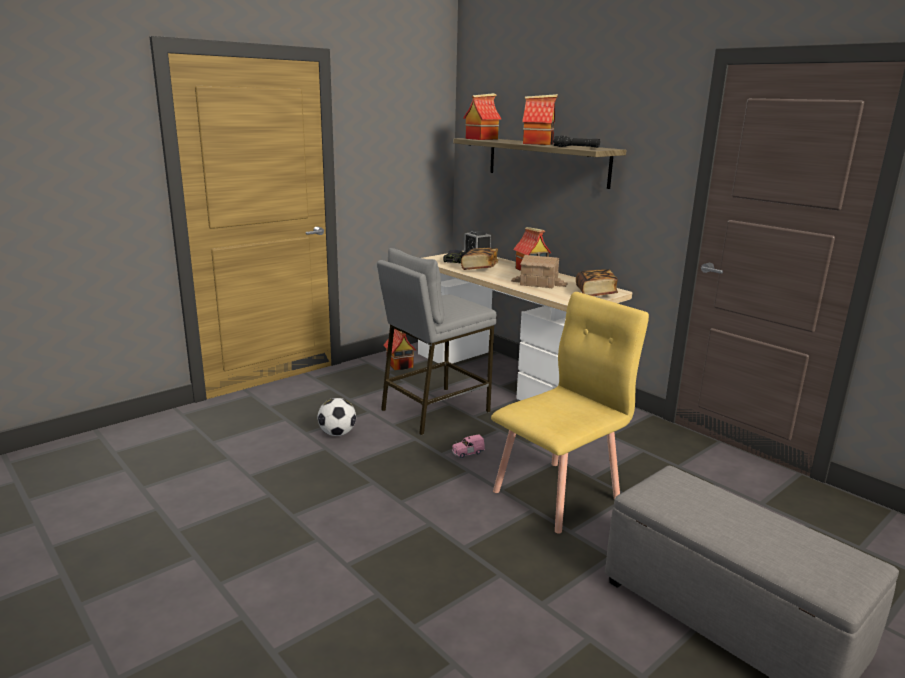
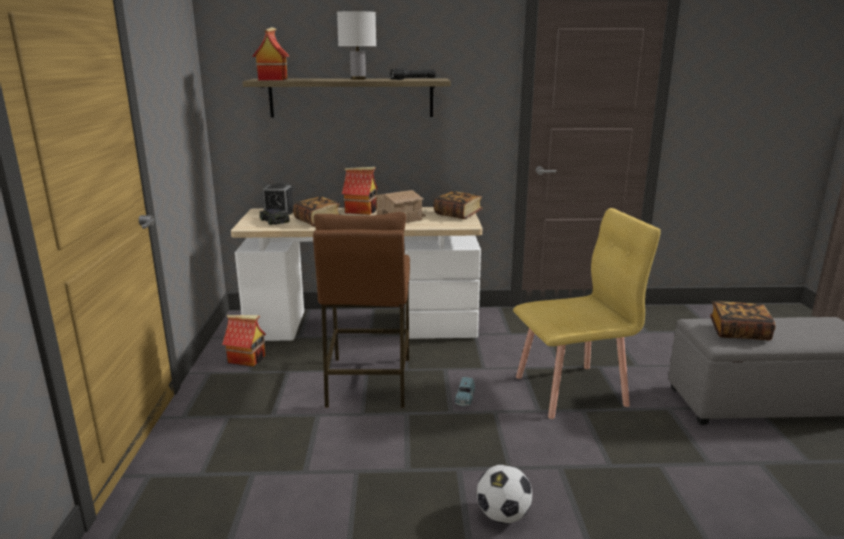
camera: 50 degrees left, 0 degrees up
(337, 433) = (336, 452): football -> football (503, 515)
(434, 410) = (368, 382): grey stool -> brown stool
(467, 453) = (464, 399): pink toy car -> blue toy car
(538, 143) = (358, 79): toy house -> white table lamp
(558, 495) = (572, 391): yellow chair -> yellow chair turned 75 degrees clockwise
(687, 500) = (739, 332): none -> book

